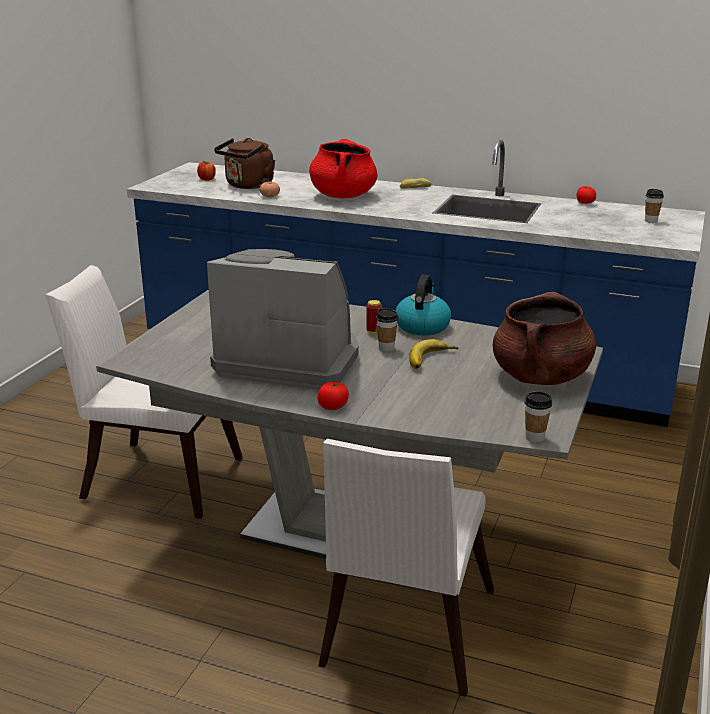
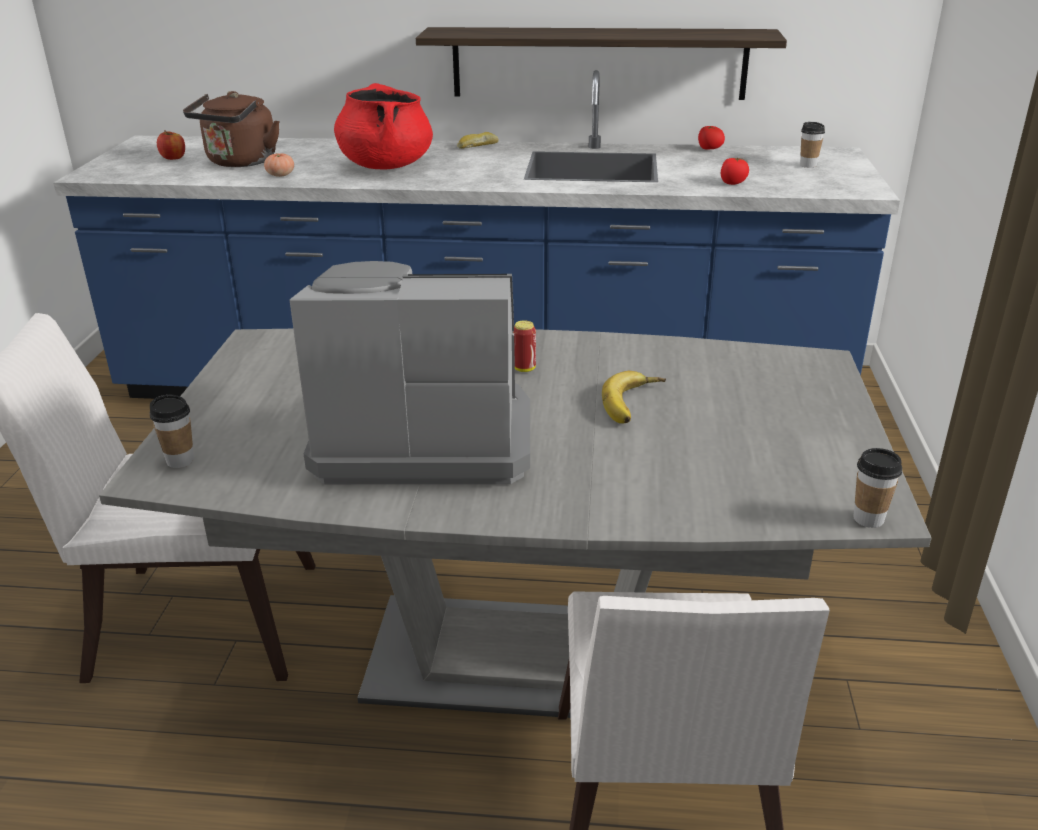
camera: 15 degrees left, 5 degrees up
(333, 407) = (536, 513): tomato -> tomato (733, 183)
(386, 348) = (558, 393): cup -> cup (180, 460)
(422, 326) = (587, 349): kettle -> none
(508, 135) = (598, 63): none -> shelf
(540, 377) = (803, 410): brown cooking pot -> none

